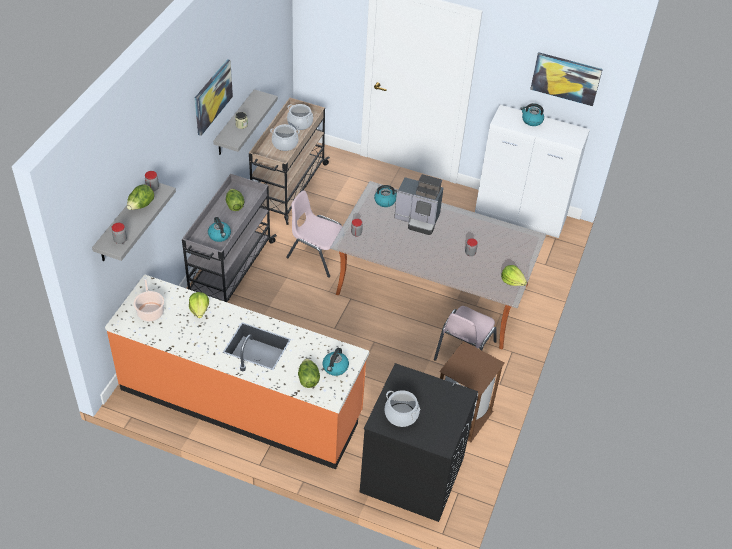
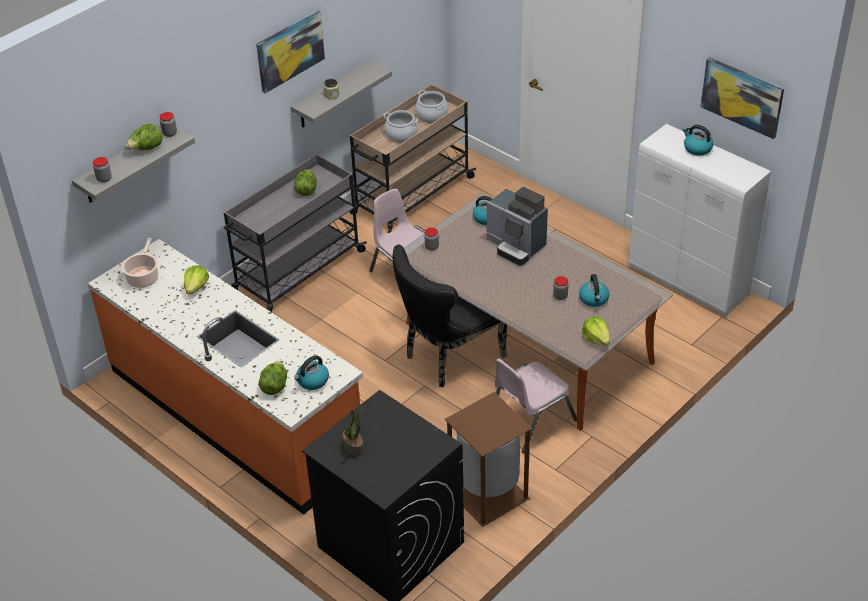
camera: 25 degrees right, 5 degrees down
(220, 235) = (272, 218): kettle -> kettle (594, 299)
(381, 314) = (449, 357): none -> black chair
(401, 414) = (354, 447): cooking pot -> potted plant

